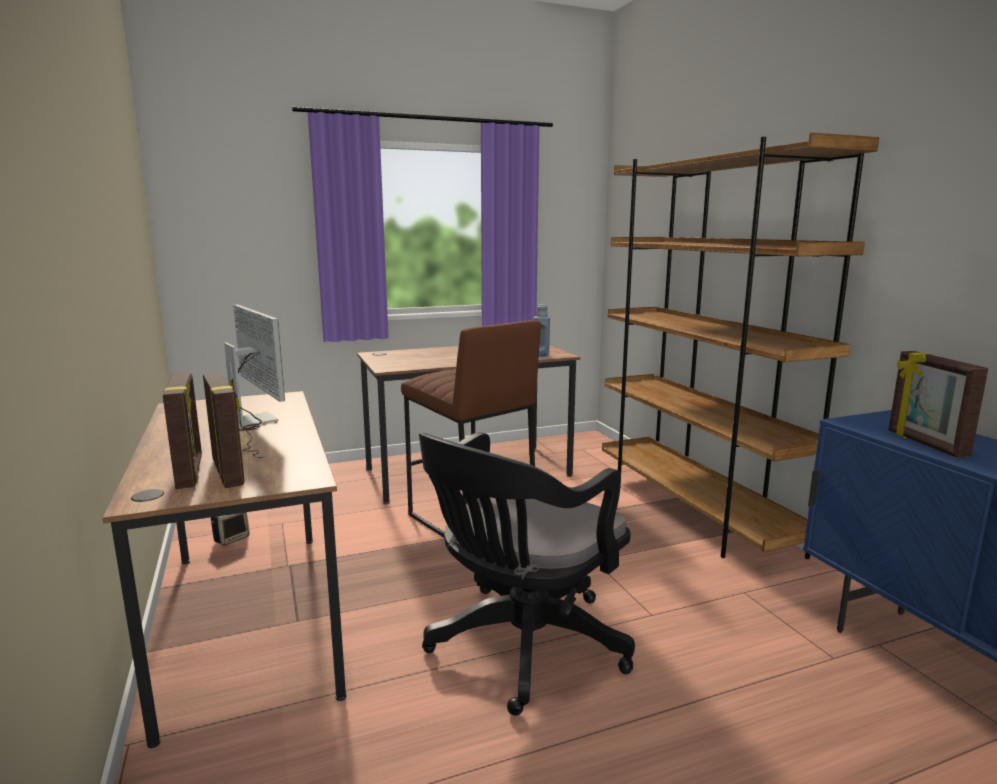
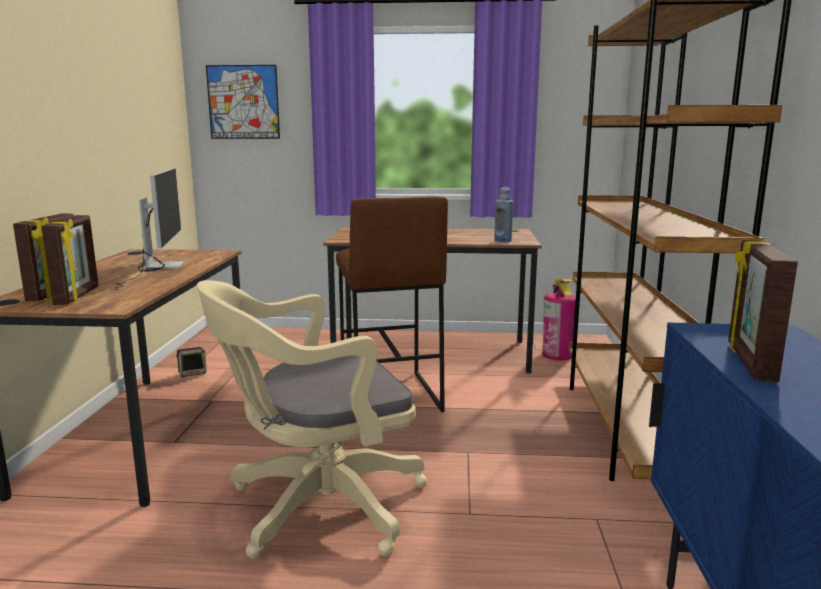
camera: 25 degrees right, 0 degrees up
(226, 218) = (243, 102): none -> picture
(521, 647) = (317, 507): black office chair -> beige office chair
(576, 455) = (557, 355): none -> fire extinguisher

